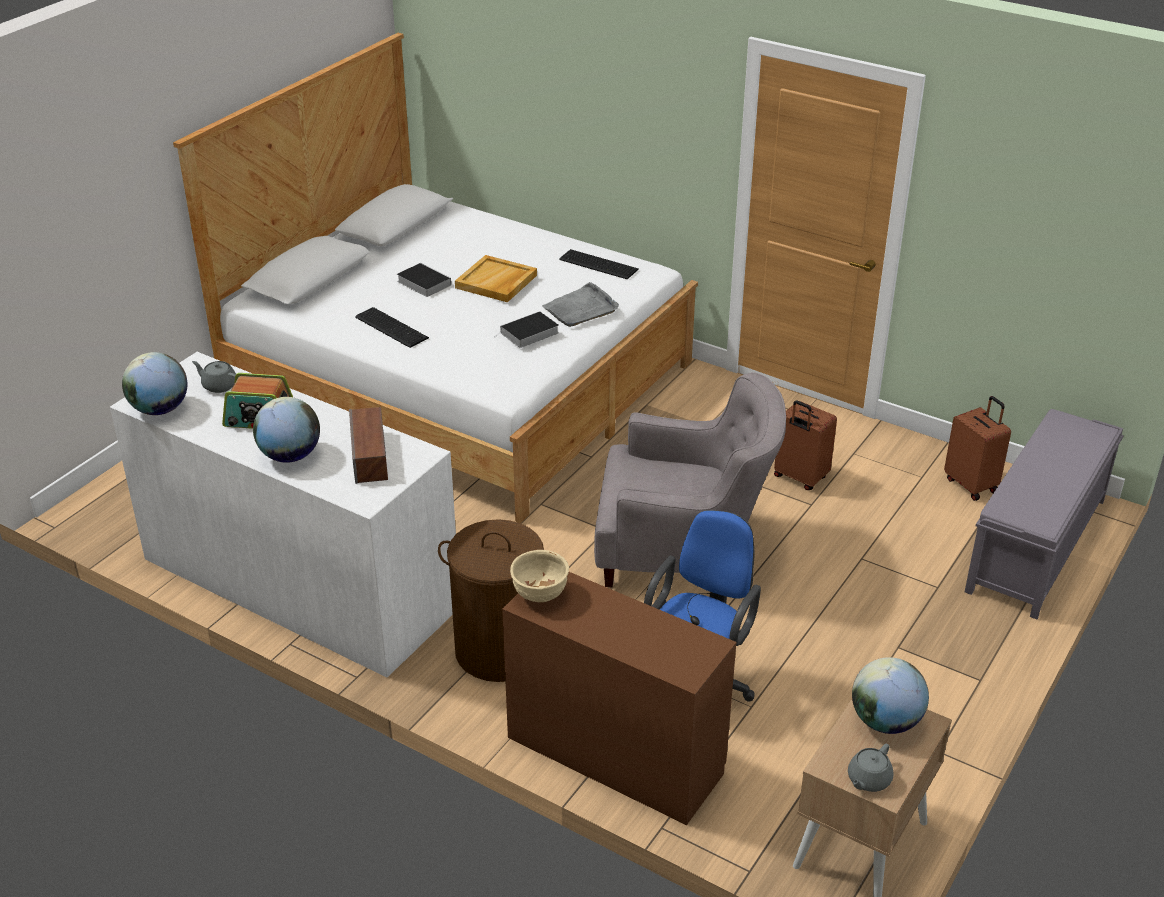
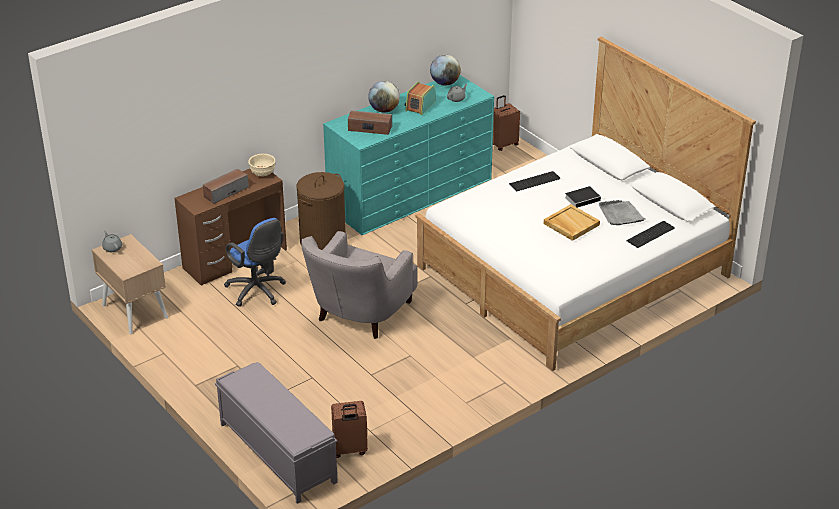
camera: 110 degrees right, 0 degrees up
(299, 582) = (410, 193): white dresser -> turquoise dresser
(528, 333) = (500, 222): book -> none
(581, 308) = (523, 249): grey tray -> grey tray (620, 214)
(598, 263) = (578, 268): keyboard -> keyboard (651, 234)
(631, 624) = (226, 192): none -> speaker
(799, 478) = (399, 378): brown suitcase -> brown suitcase (503, 144)
(885, 721) = (136, 262): globe -> none

